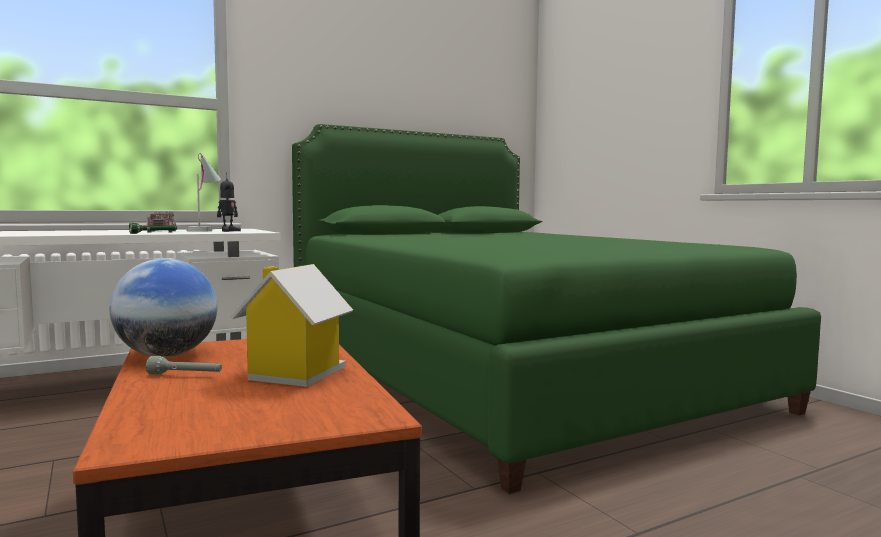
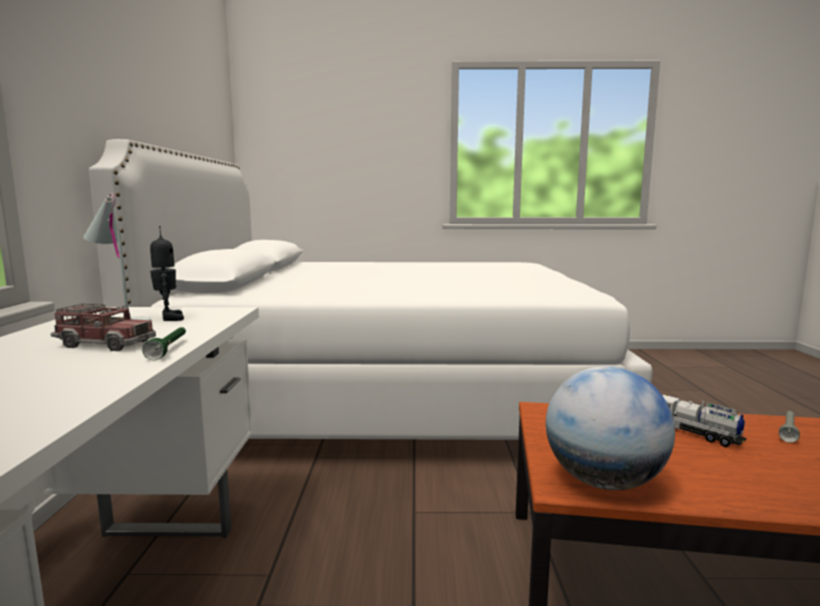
camera: 60 degrees left, 5 degrees up
(185, 375) = (702, 477): grey flashlight -> grey flashlight (788, 431)
(294, 374) = (696, 433): toy house -> toy truck
(507, 375) = (389, 397): green bed -> white bed

